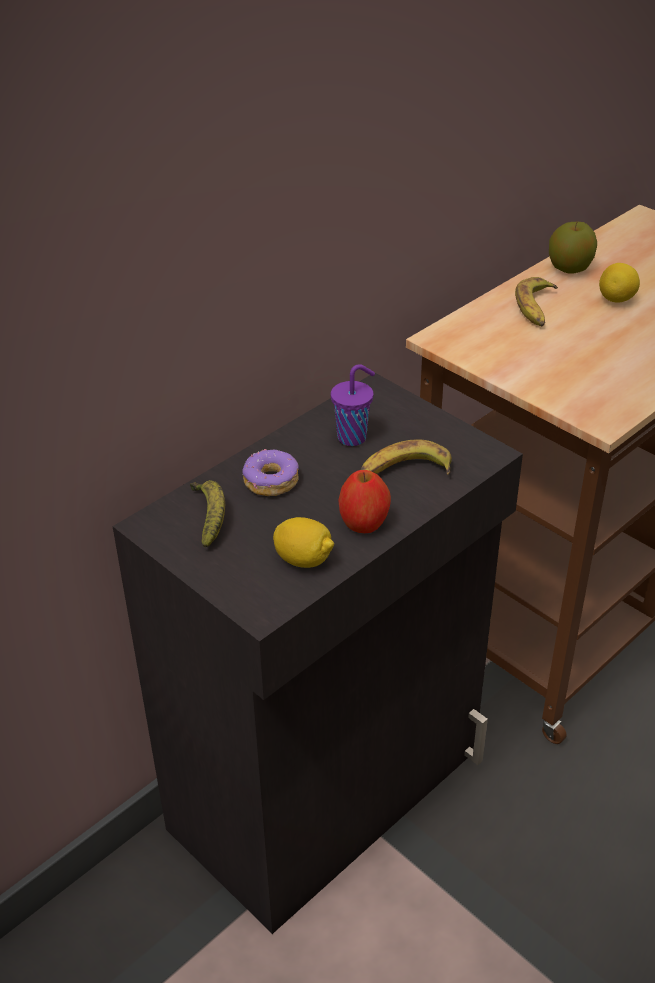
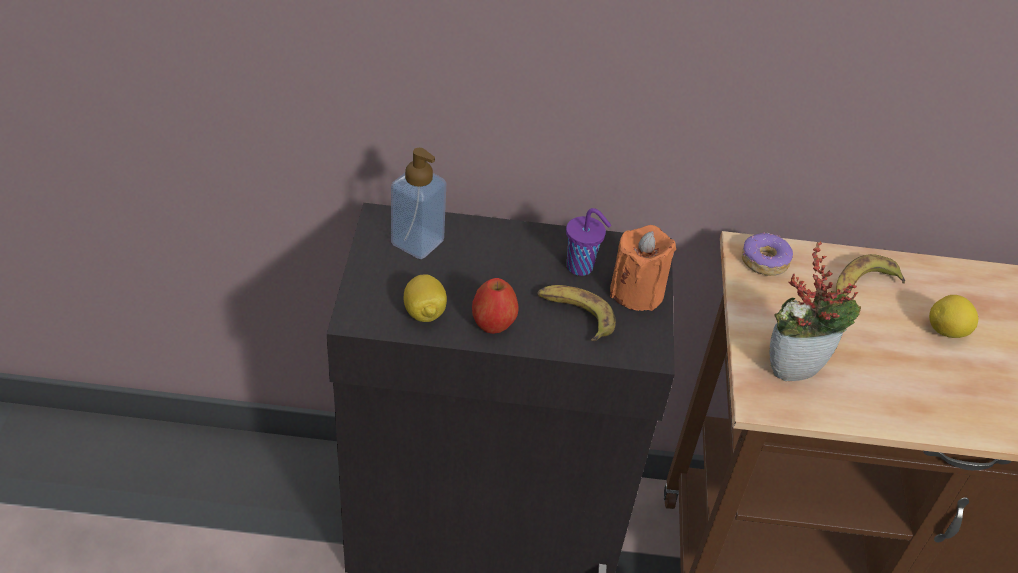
camera: 45 degrees right, 5 degrees up
(210, 517) = (417, 242): banana -> soap dispenser
(270, 481) = (485, 251): donut -> donut (764, 261)
(414, 423) = (636, 292): none -> orange candle
(569, 269) = (951, 279): apple -> none
(583, 384) = (794, 365): none -> potted plant

